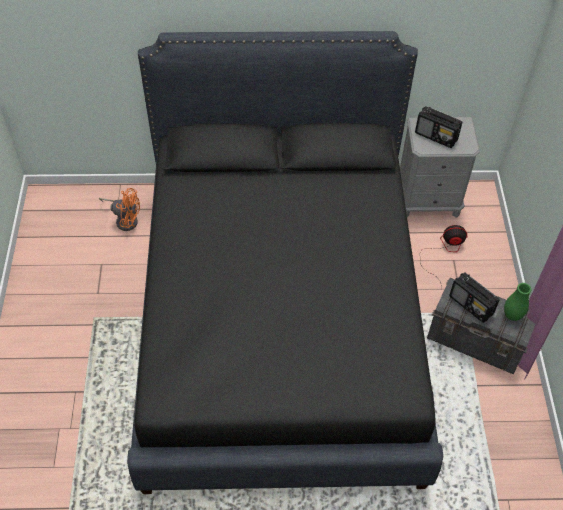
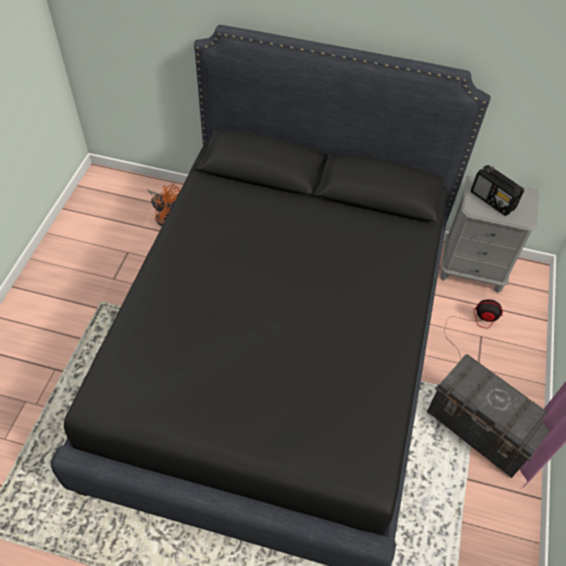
camera: 15 degrees right, 0 degrees up
(471, 305) = (481, 390): radio -> none
(512, 316) = (525, 414): green vase -> none

